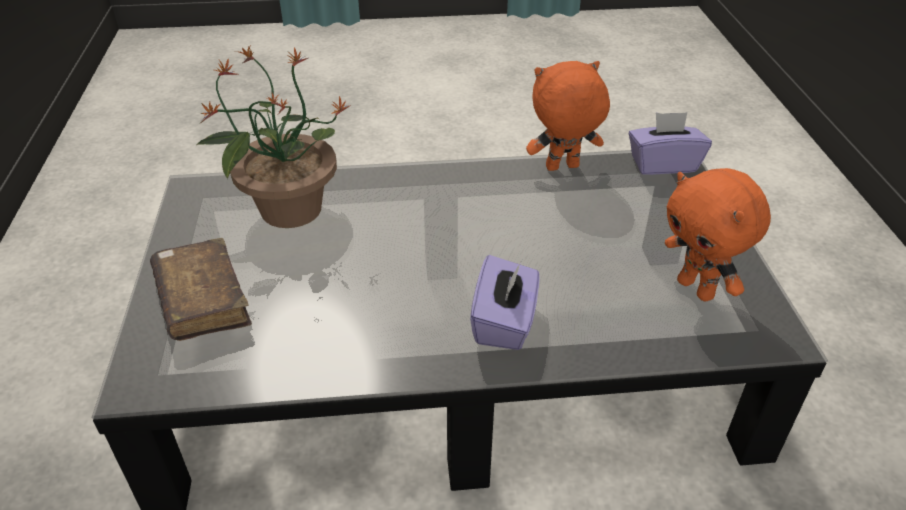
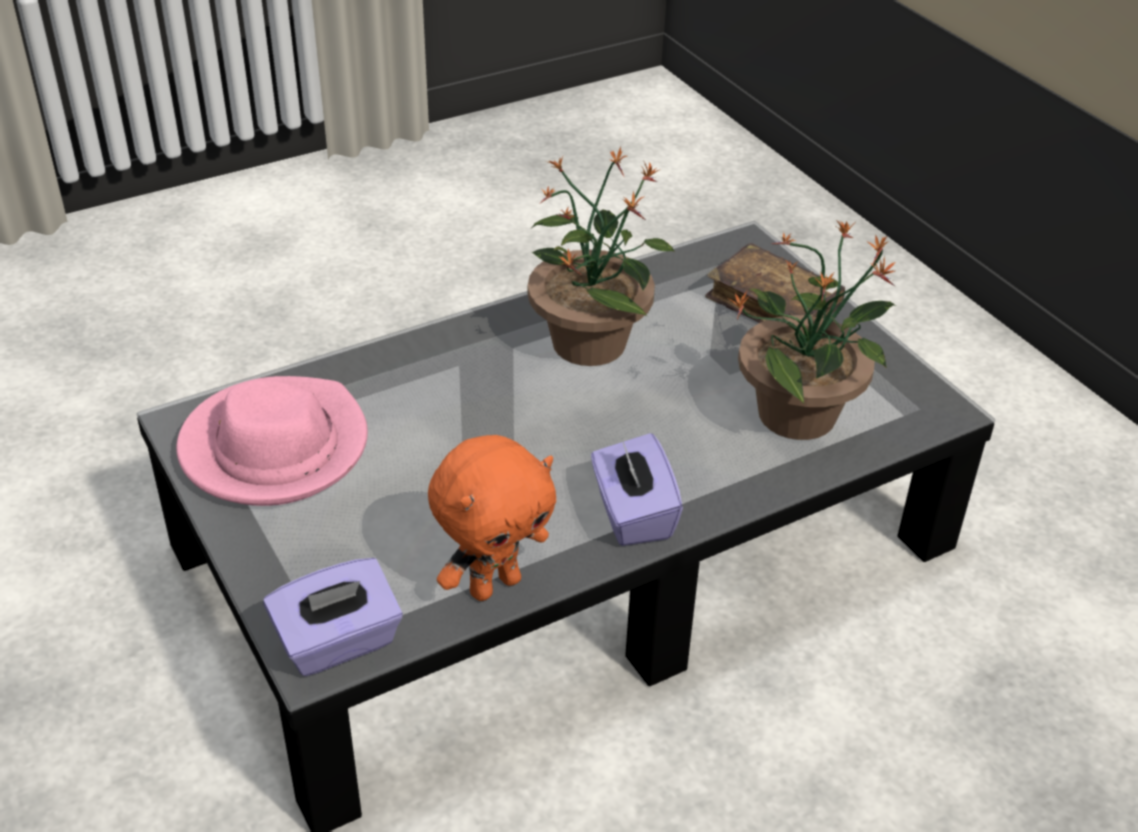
camera: 155 degrees right, 0 degrees up
(391, 311) = (590, 341): none -> potted plant
(504, 323) = (472, 360): purple tissue box -> purple tissue box (632, 514)
(697, 289) = (274, 448): orange plush toy -> pink hat

